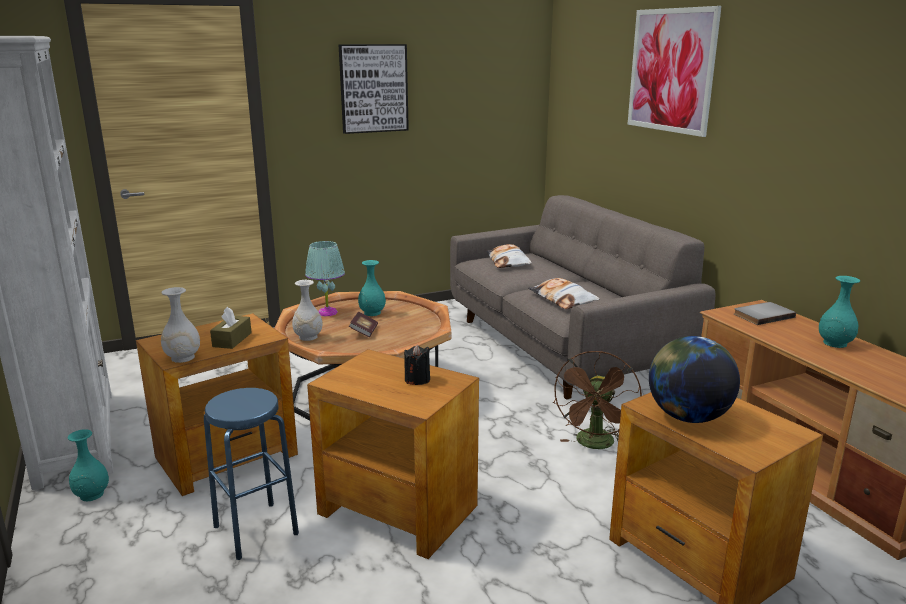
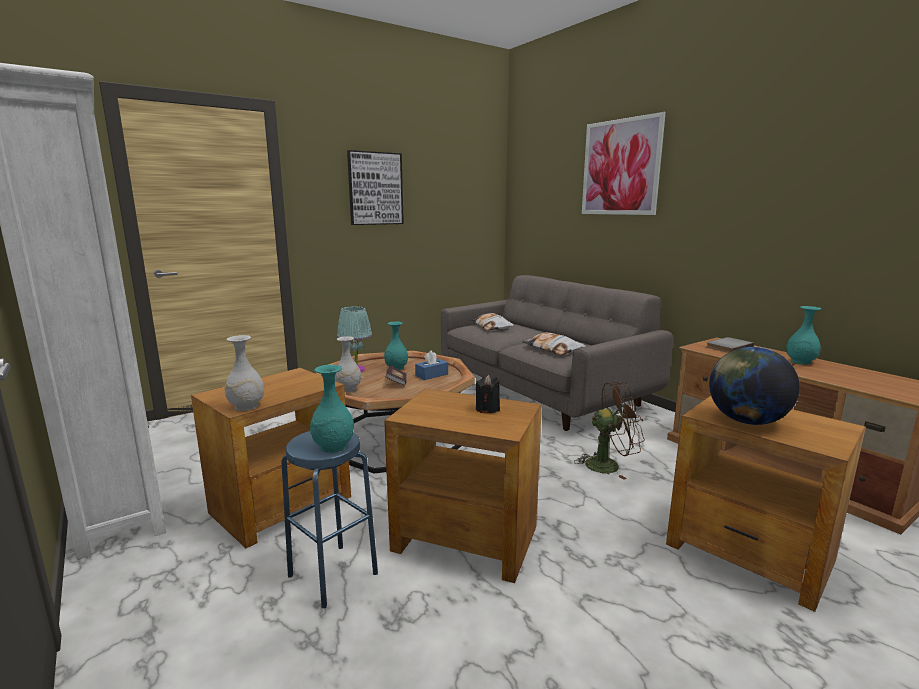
camera: 10 degrees left, 5 degrees down
(91, 494) = (146, 557): turquoise vase -> turquoise vase (333, 446)
(232, 340) = (290, 389): brown tissue box -> none
(407, 325) = (431, 375): none -> blue tissue box
(595, 445) = (609, 465): brown fan -> brown fan turned 105 degrees counterclockwise

